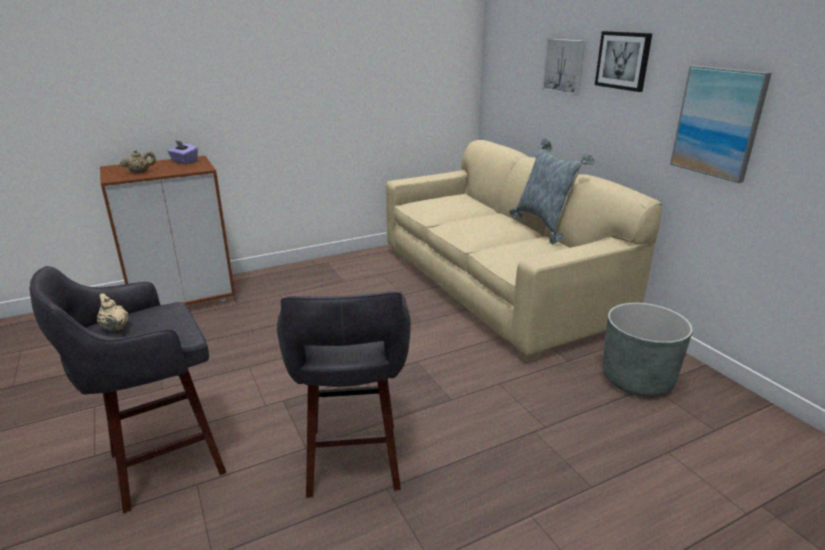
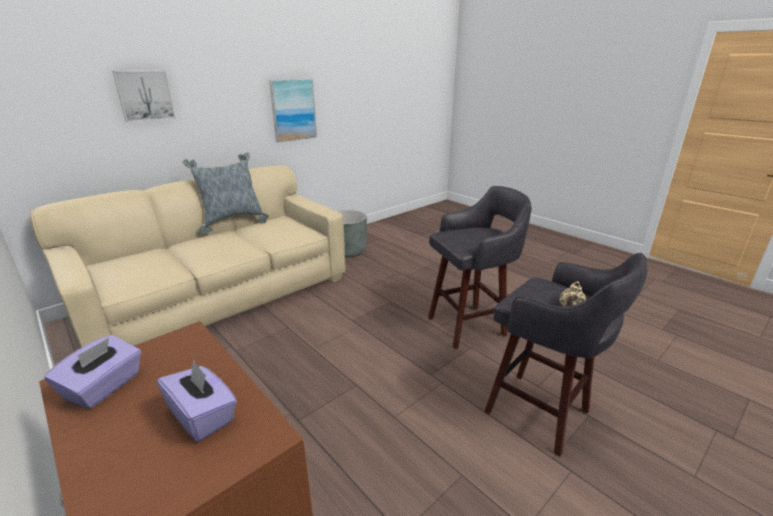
camera: 105 degrees left, 0 degrees up
(140, 172) = (203, 416): beige teapot -> purple tissue box
(623, 60) = (212, 83): picture -> none

